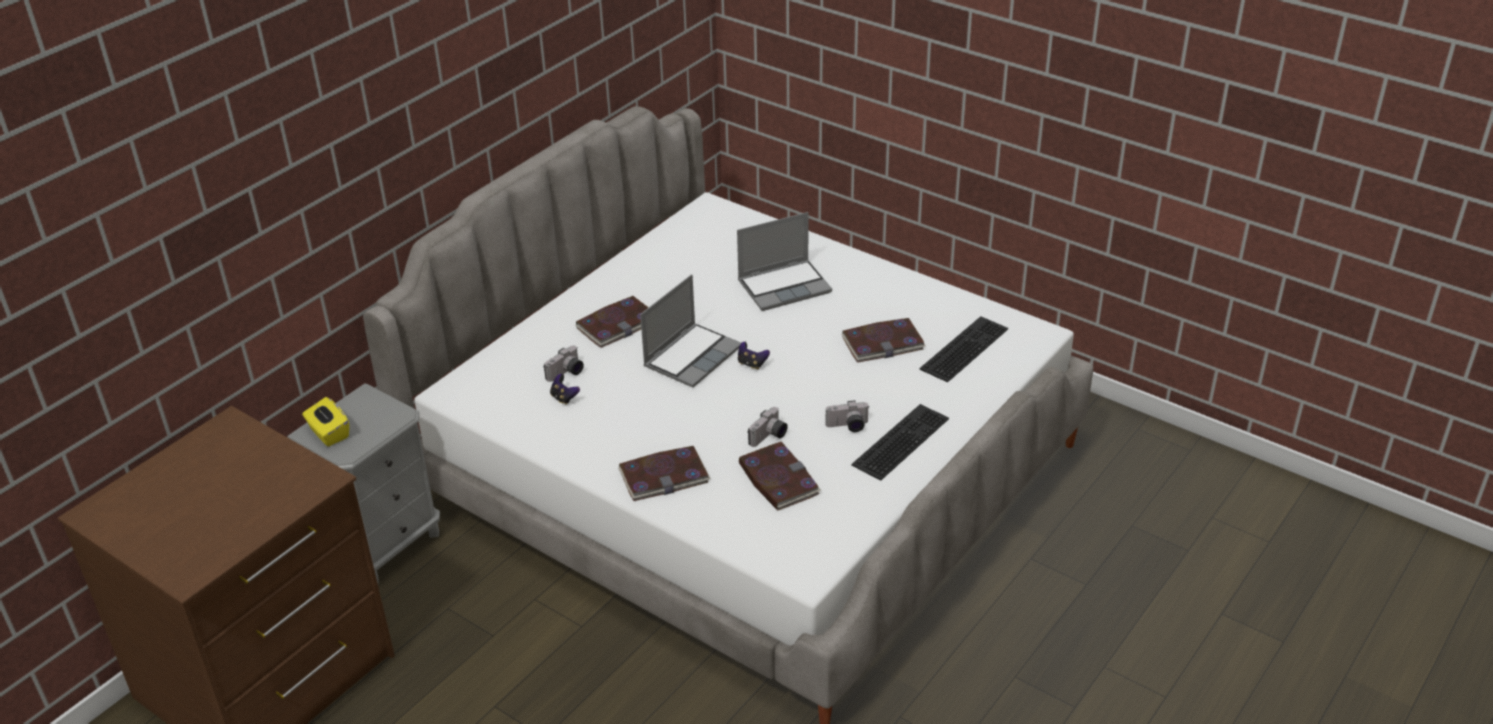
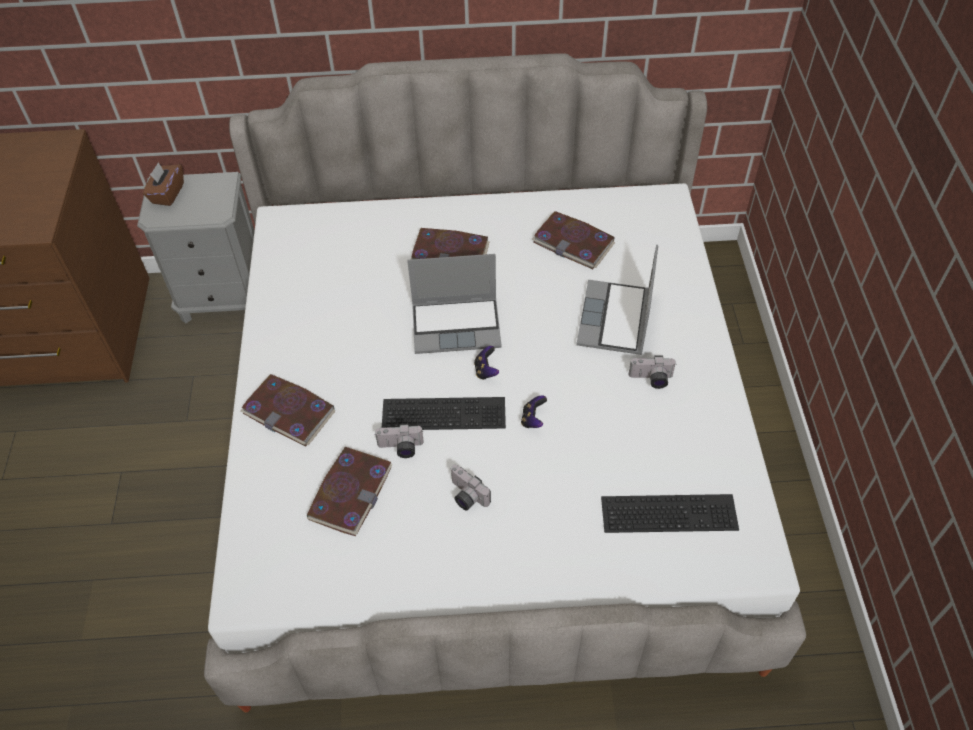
camera: 50 degrees right, 15 degrees up
(329, 433) = (167, 194): yellow tissue box -> brown tissue box
(564, 398) = (330, 285): game controller -> game controller (533, 419)
(566, 373) = (361, 267): camera -> camera (651, 380)
(785, 286) = (615, 320): laptop -> laptop turned 75 degrees clockwise
(883, 343) = (610, 443): book -> book (574, 242)
(899, 440) = (483, 549): keyboard -> keyboard (445, 412)

